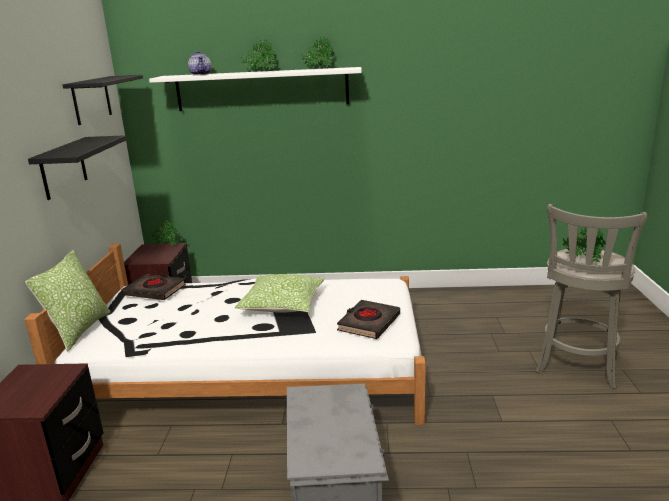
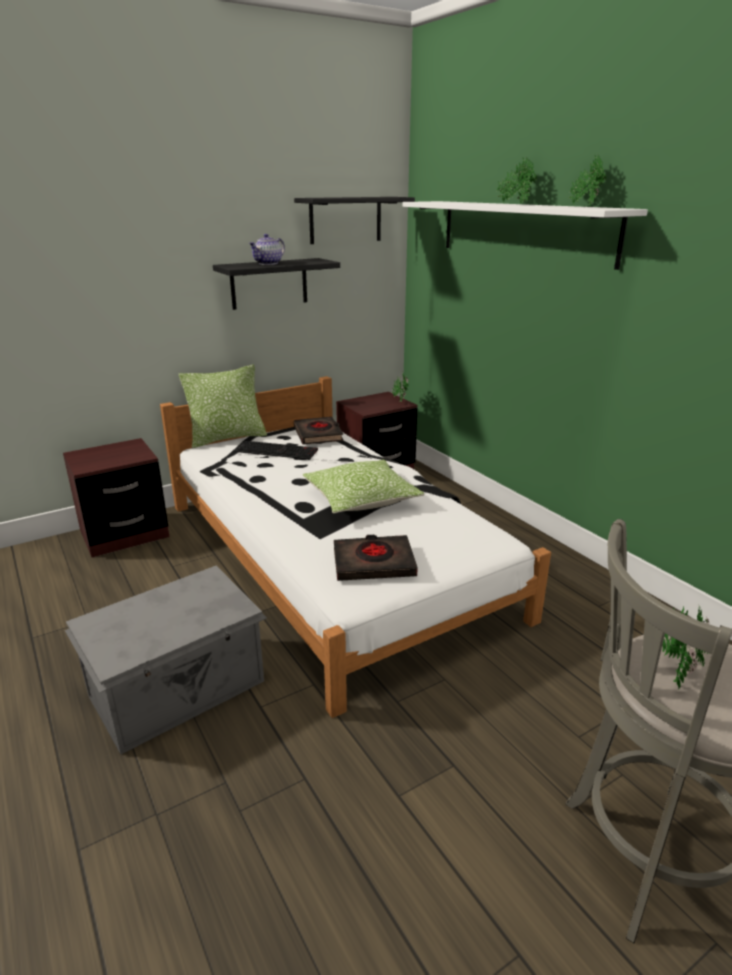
camera: 55 degrees right, 5 degrees up
(155, 312) = (277, 450): none -> keyboard
(201, 74) = (458, 202): teapot -> teapot (268, 264)

